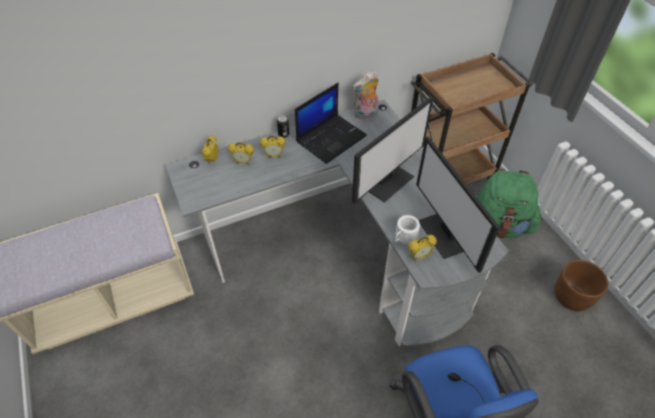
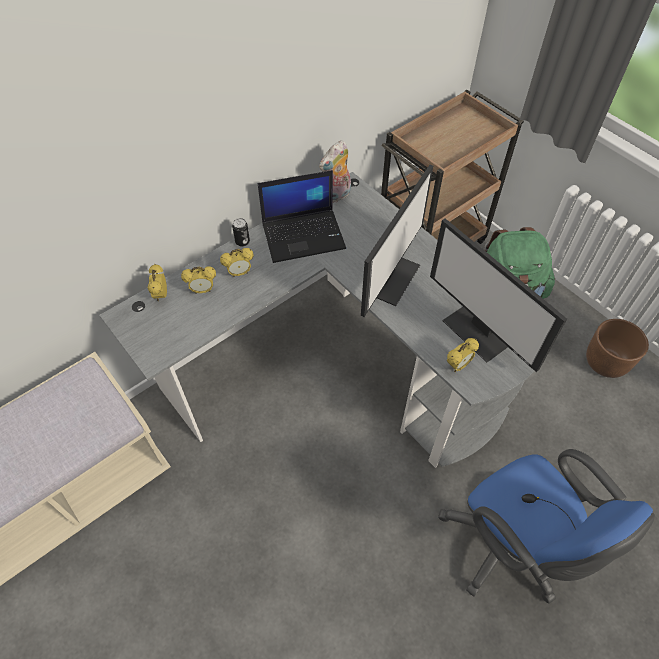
camera: 15 degrees left, 5 degrees up
(331, 138) = (304, 235): laptop -> laptop turned 45 degrees clockwise
(404, 237) = (433, 345): white mug -> none

